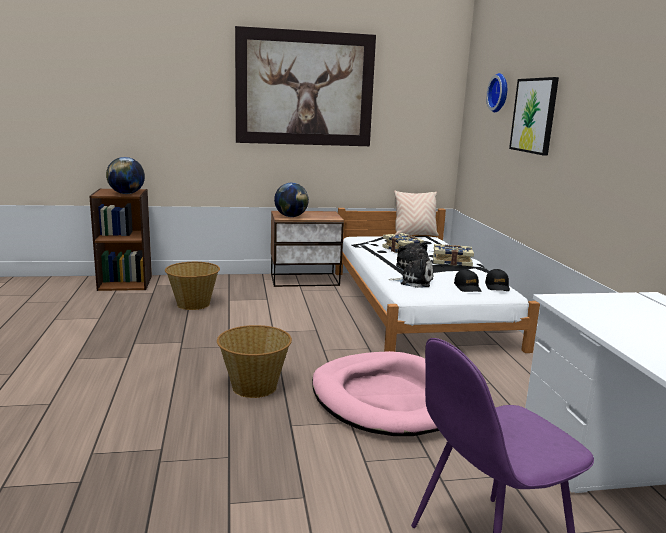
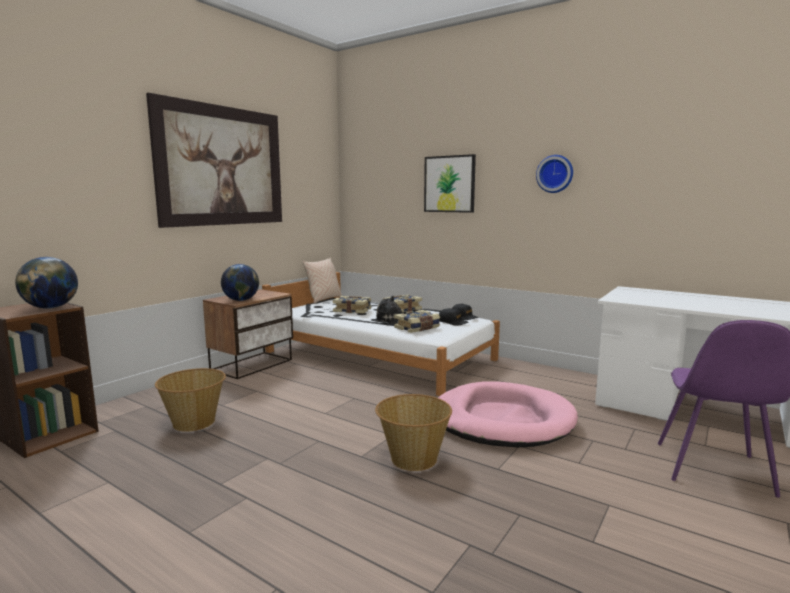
camera: 45 degrees left, 5 degrees down
(414, 282) = (417, 328): plush toy -> book
(500, 93) = (397, 169): wall clock -> wall clock (555, 174)

